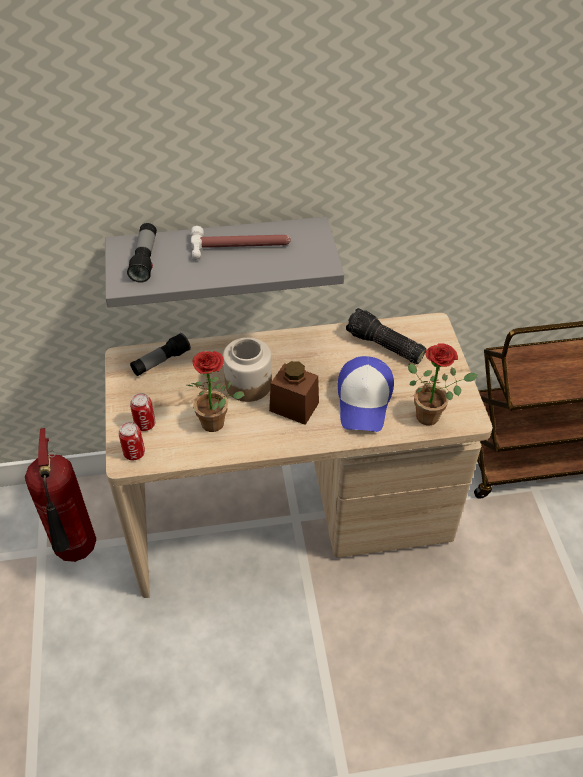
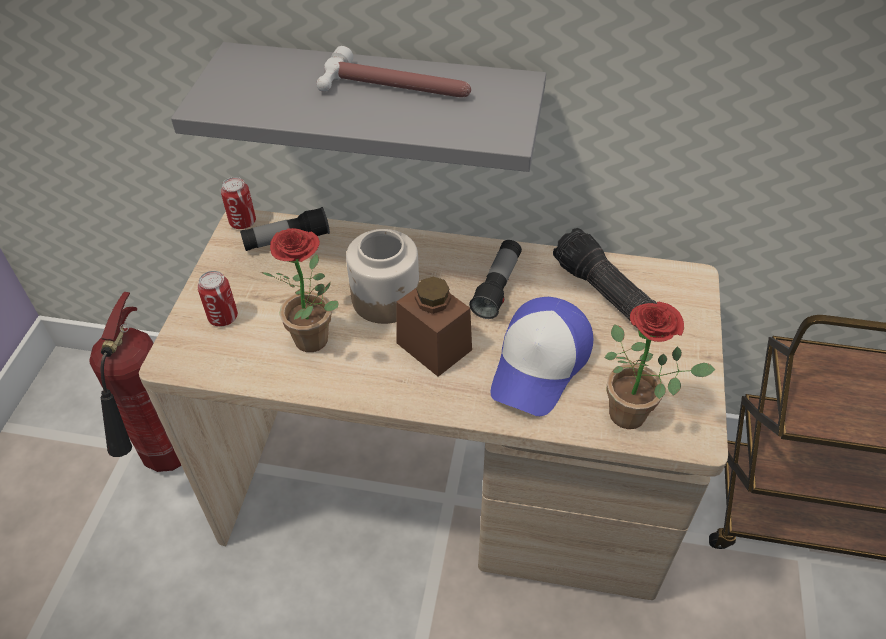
camera: 20 degrees right, 0 degrees up
(134, 453) = (188, 352): can -> can (243, 222)
(145, 259) = (255, 79): flashlight -> flashlight (497, 287)

